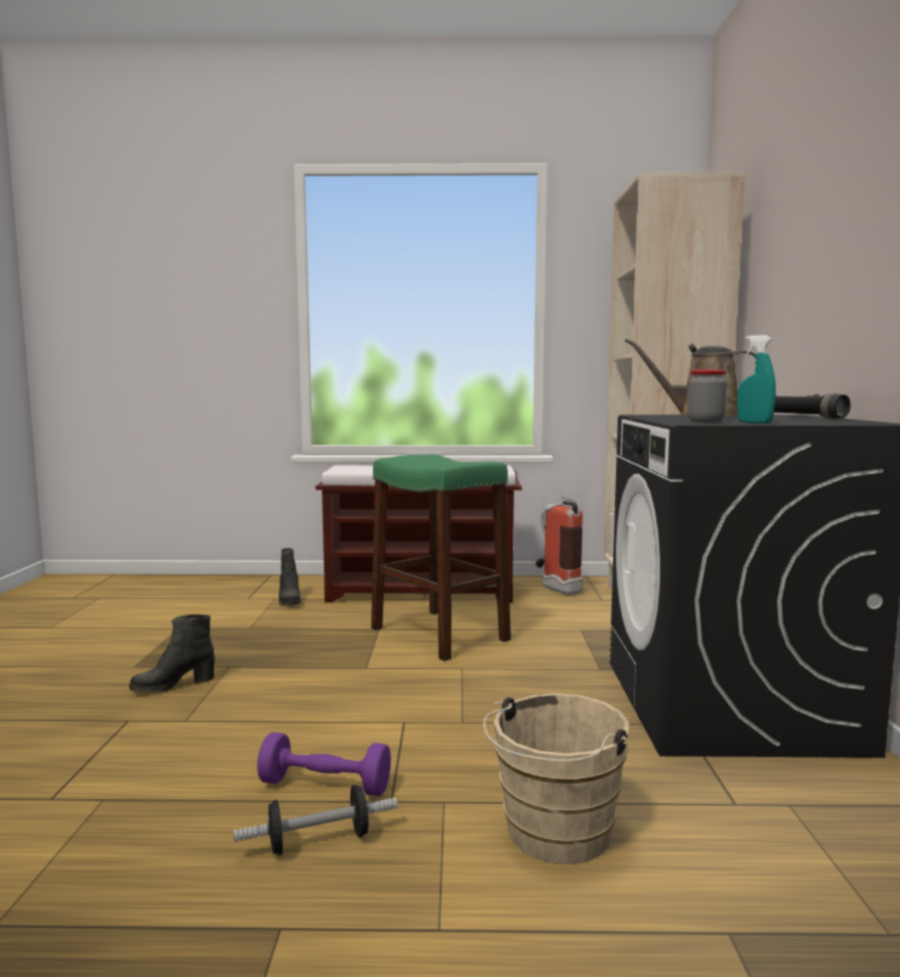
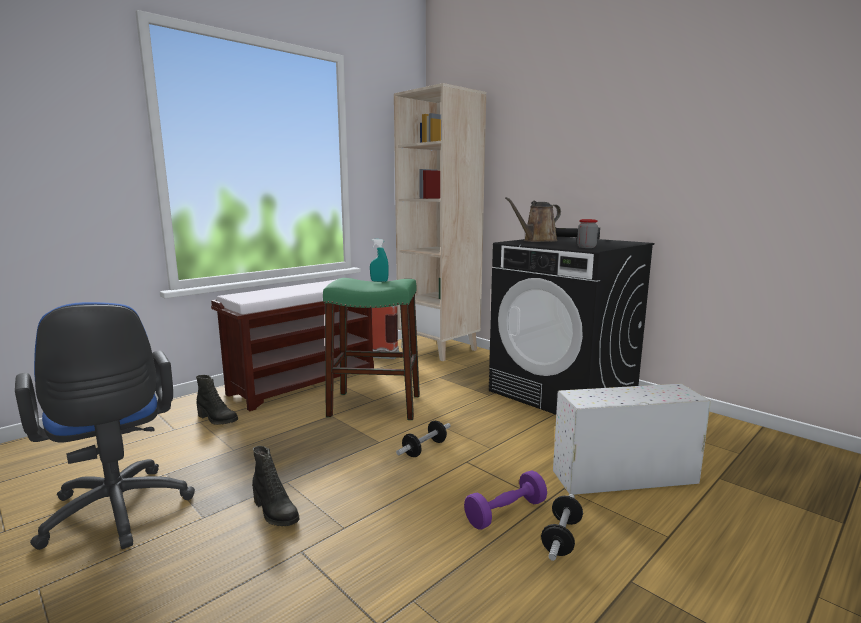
camera: 45 degrees left, 5 degrees up
(105, 642) = (118, 514): none -> blue office chair
(173, 685) = (274, 513): black boot -> black boot turned 60 degrees counterclockwise
(392, 691) = (424, 449): none -> dumbbell
(553, 835) = (622, 477): beige bucket -> white storage box
(754, 422) = (603, 246): turquoise spray bottle -> turquoise spray bottle (379, 281)

